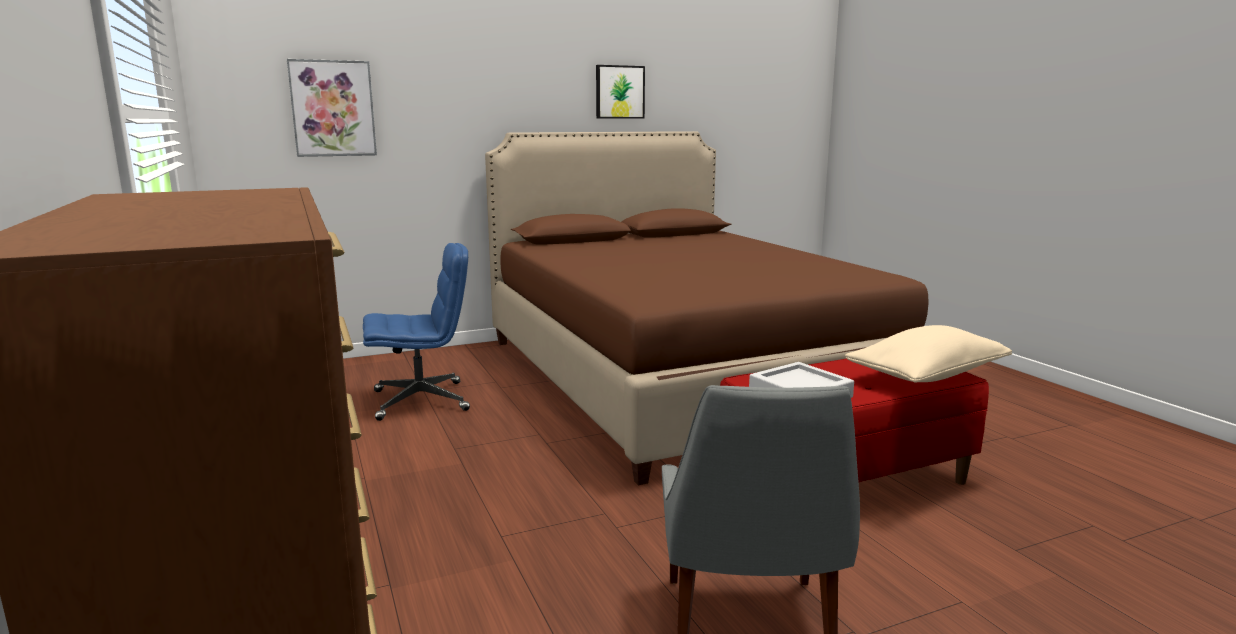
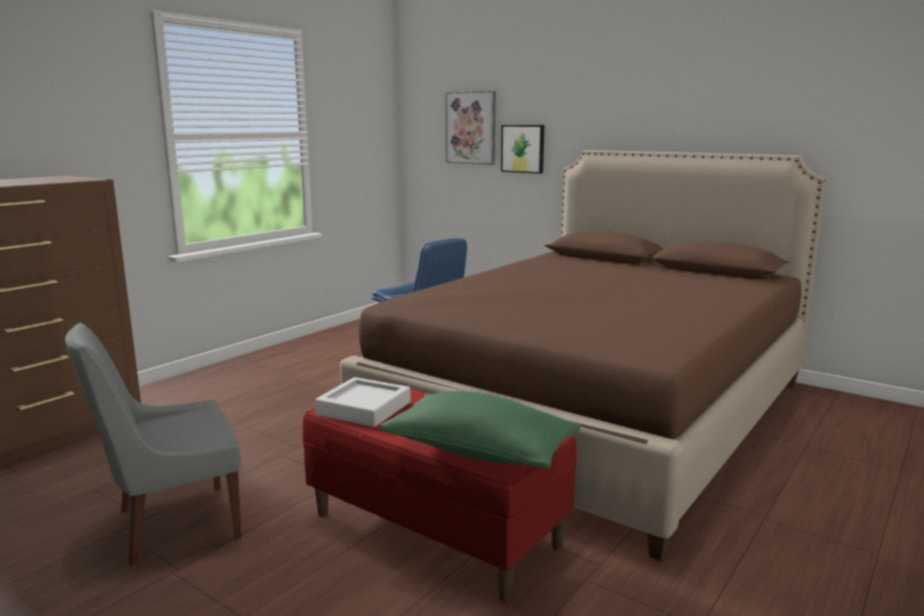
camera: 60 degrees right, 0 degrees up
(619, 92) = (713, 109): picture -> picture (523, 148)
(926, 376) = (480, 452): beige pillow -> green pillow

